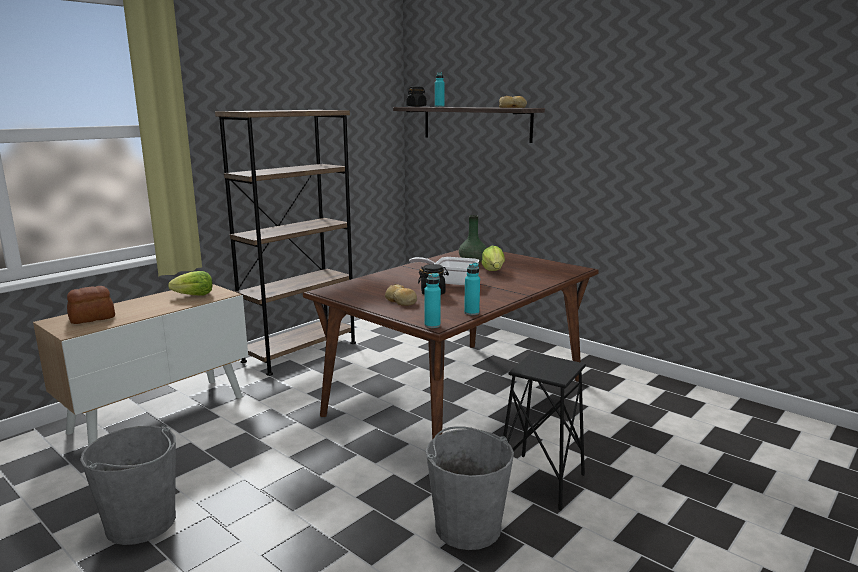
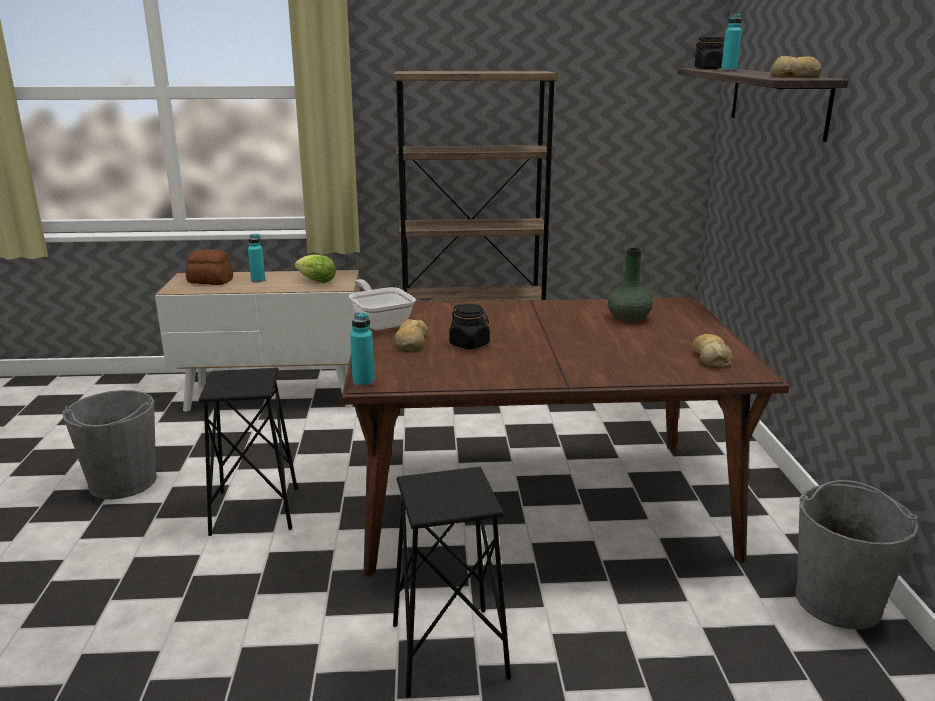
camera: 45 degrees right, 5 degrees up
(297, 482) = (255, 510): none -> black stool
(451, 281) = (528, 337): frying pan -> frying pan (380, 322)
(467, 526) = (296, 645): grey bucket -> grey bucket (838, 601)
(471, 312) = (440, 383): turquoise bottle -> turquoise bottle (258, 280)
(493, 271) = (618, 339): lettuce -> none
(549, 267) = (710, 358): none -> bread

